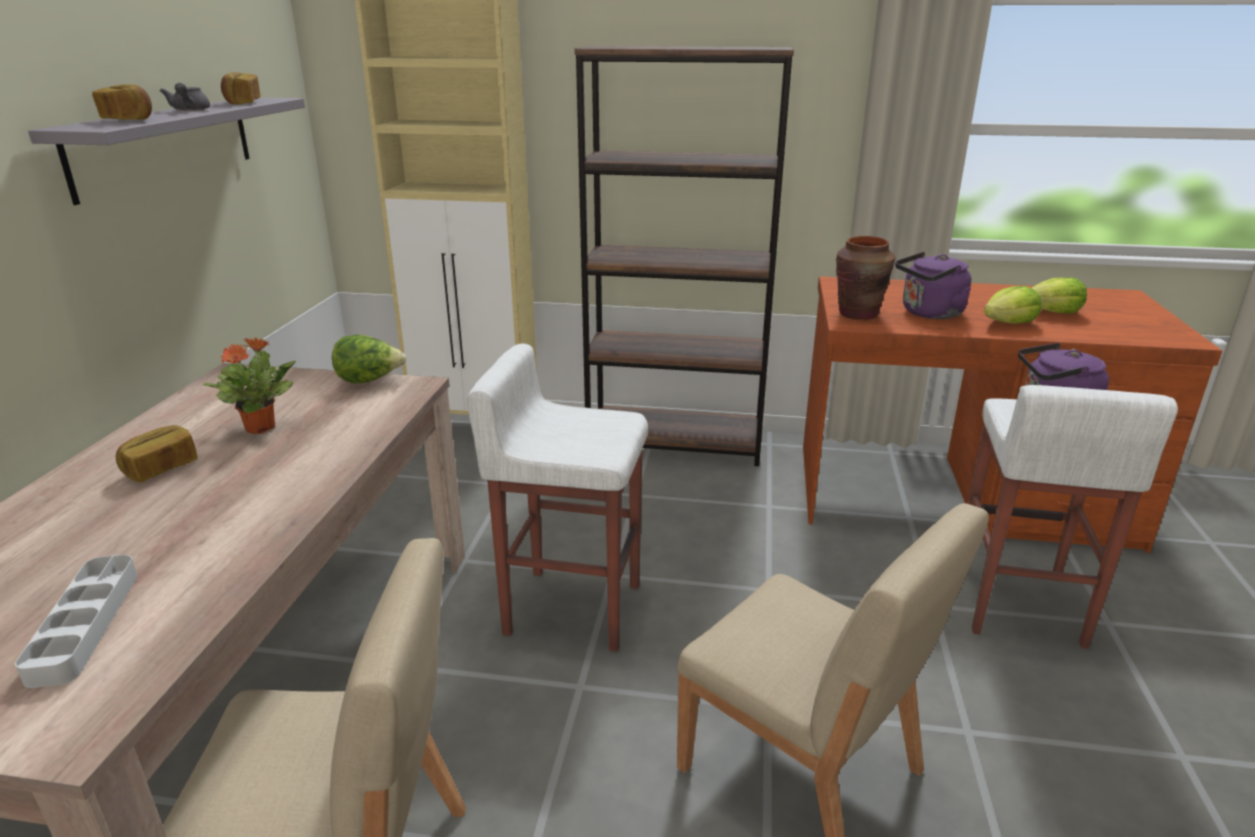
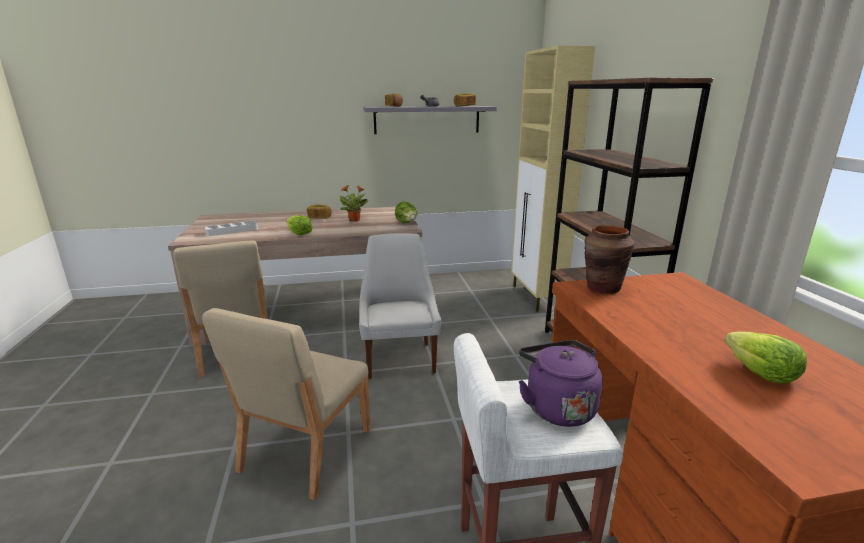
camera: 70 degrees right, 5 degrees down
(571, 607) = (400, 358): white stool -> white chair
(929, 314) = (647, 312): purple kettle -> none
(1009, 323) = (676, 347): lettuce -> lettuce (299, 233)

